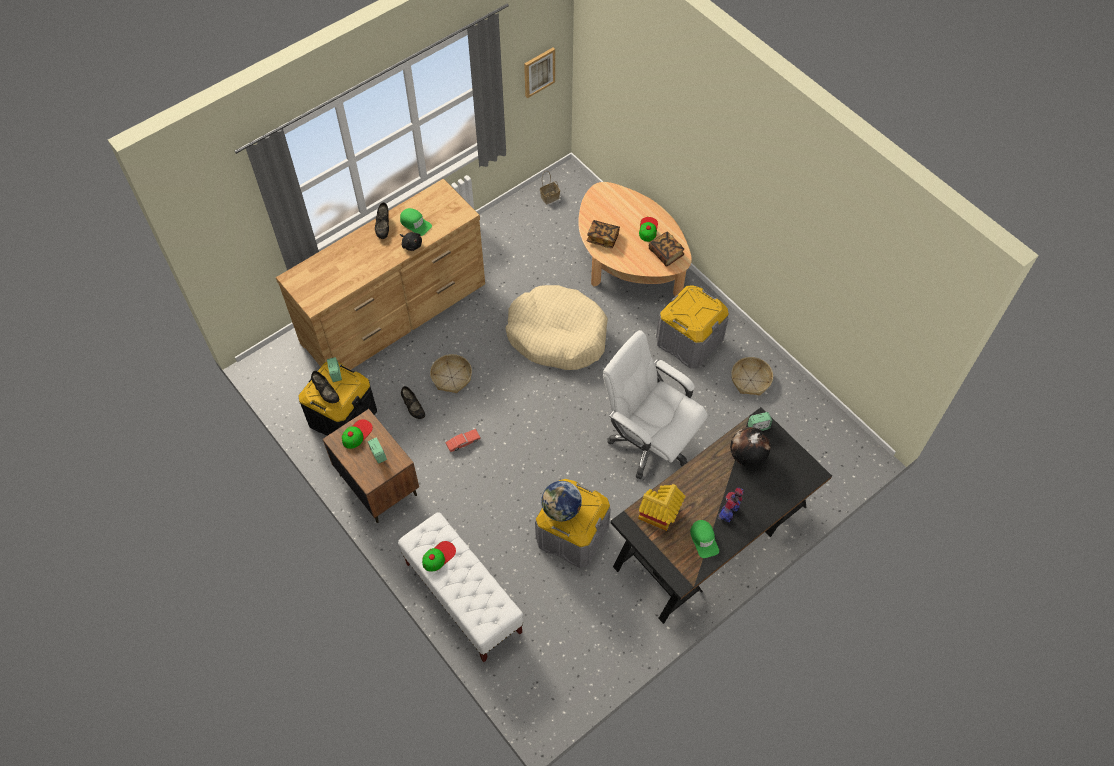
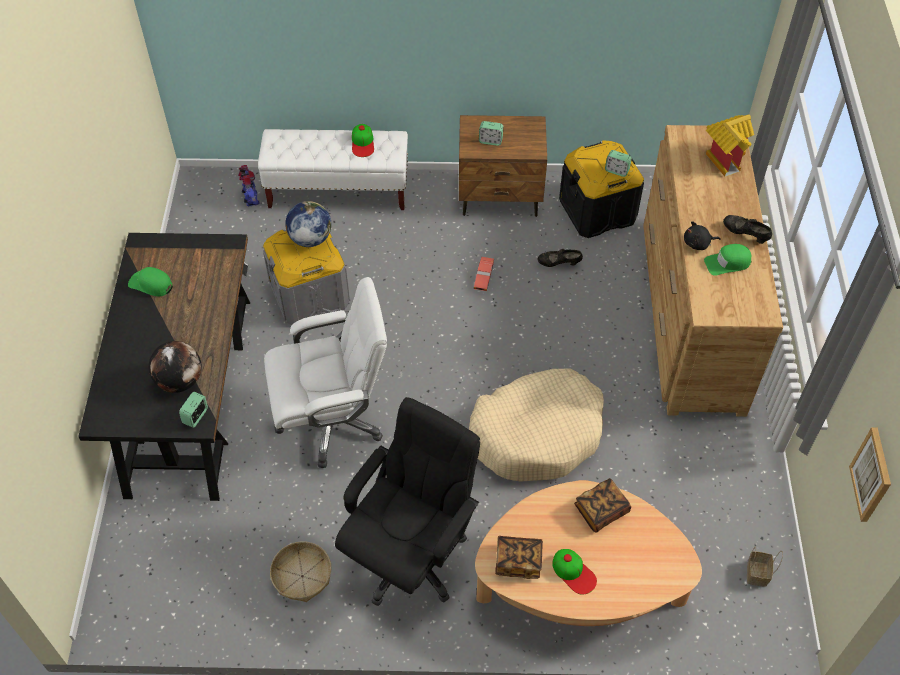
camera: 130 degrees right, 5 degrees down
(326, 392) = (601, 155): black shoe -> none
(357, 434) = (527, 138): cap -> none
(452, 377) = (567, 312): basket -> none
(659, 517) = (208, 268): toy house -> toy house (724, 157)
(689, 341) = (410, 556): grey storage box -> black office chair
(729, 512) = (149, 322): toy robot -> toy robot (251, 199)

